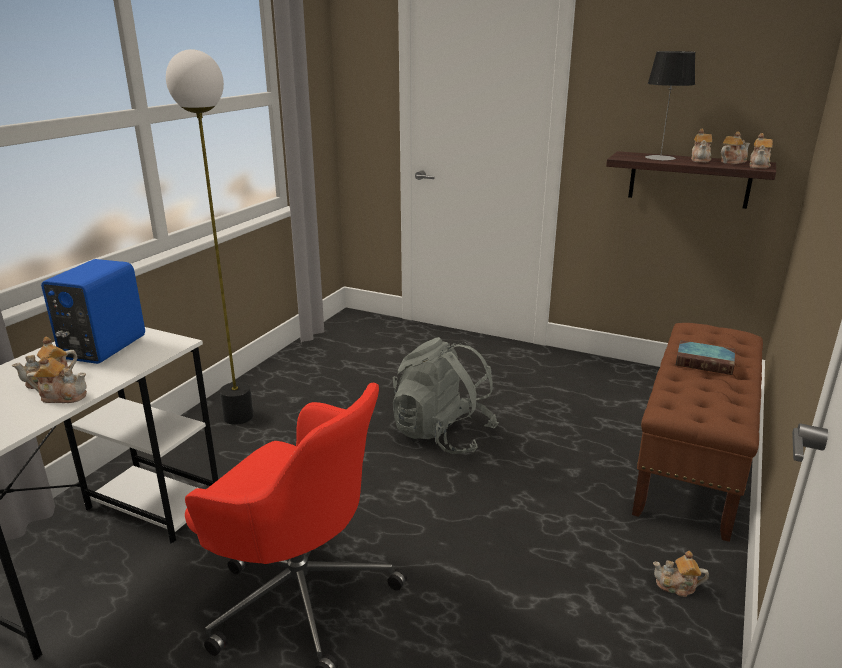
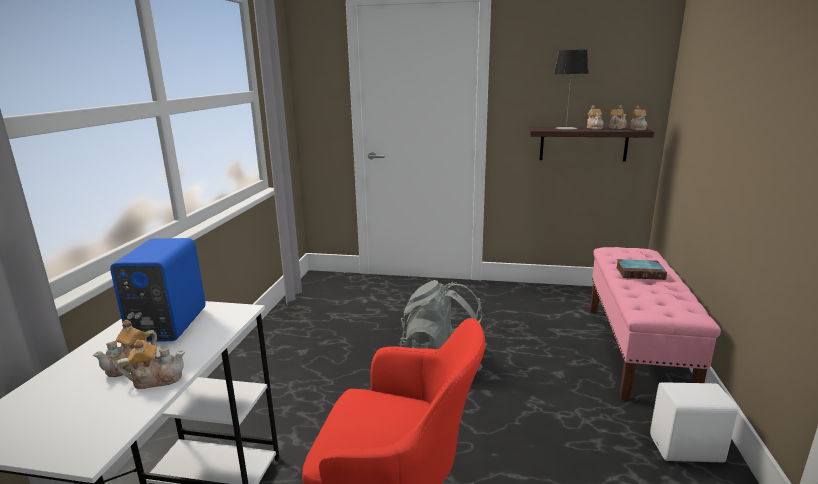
camera: 15 degrees left, 5 degrees down
(238, 416) = (258, 375): floor lamp -> none
(677, 586) = (687, 450): teapot -> white speaker
(692, 461) = (635, 351): brown bench -> pink bench

